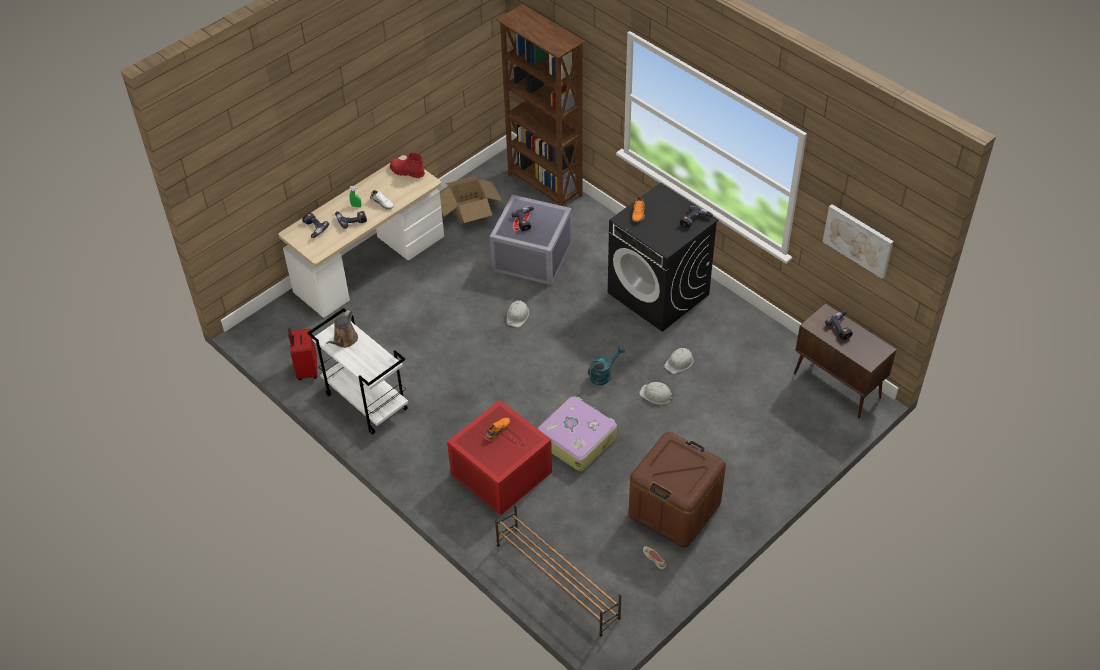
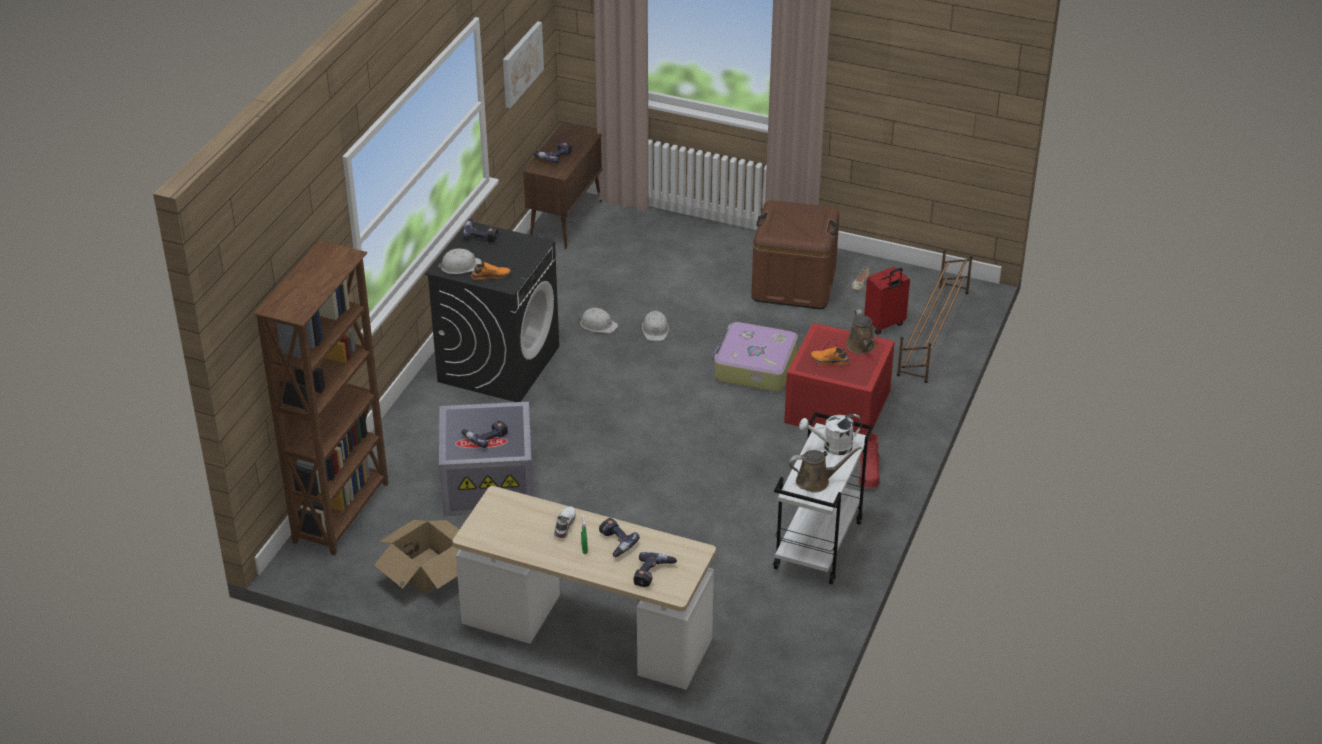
camera: 115 degrees left, 10 degrees down
(306, 370) = (808, 619): red suitcase -> red suitcase (884, 324)
(371, 362) = (832, 447): none -> white watering can
(407, 172) = (488, 524): red boot -> red boot (869, 474)
(502, 458) = (861, 347): none -> brown watering can
(517, 315) = (600, 464): white hard hat -> white hard hat (460, 266)
(603, 375) = (651, 372): turquoise watering can -> none

